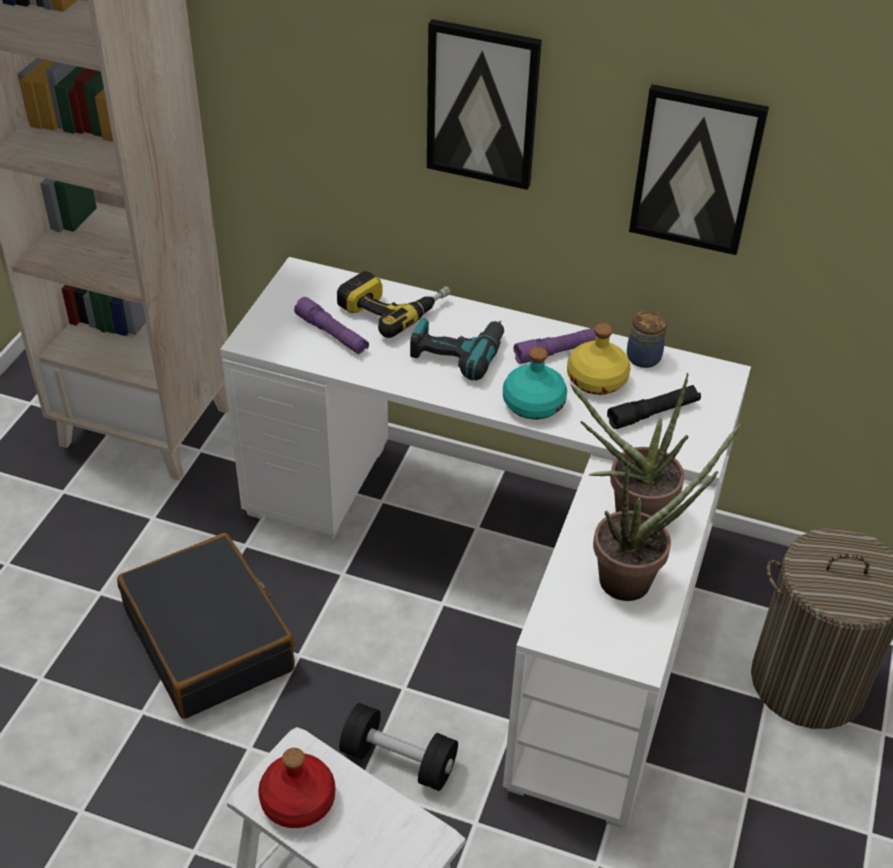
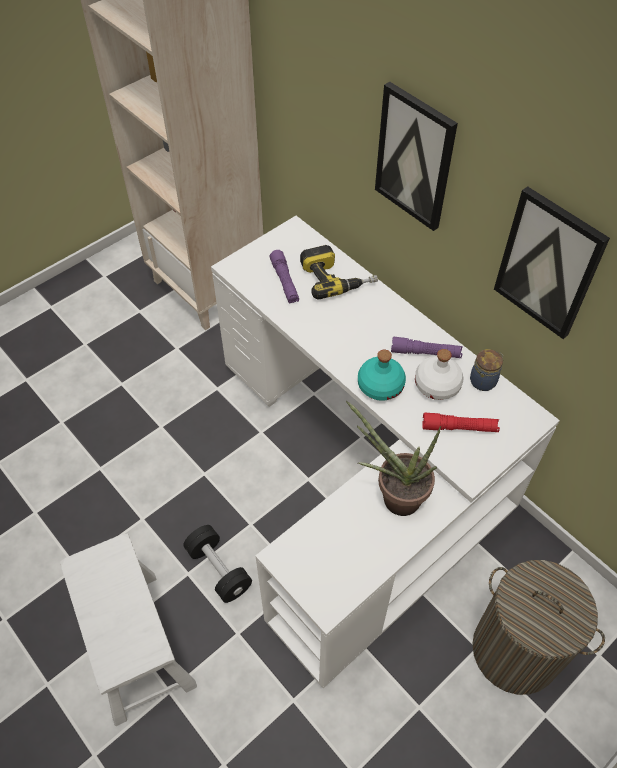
camera: 30 degrees right, 10 degrees up
(210, 640) = (161, 440): black suitcase -> none
(297, 801) = (95, 582): red bottle -> none
(457, 352) = (355, 326): power drill -> none
(597, 380) = (437, 385): yellow bottle -> white bottle
(636, 578) = (366, 545): potted plant -> none
(653, 413) = (459, 427): black flashlight -> red flashlight

